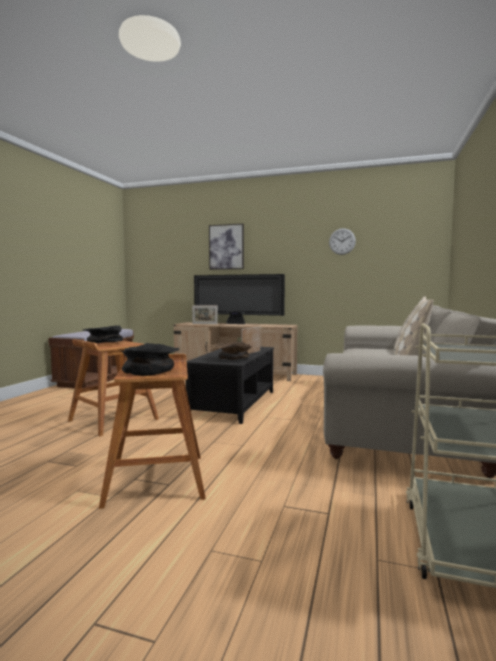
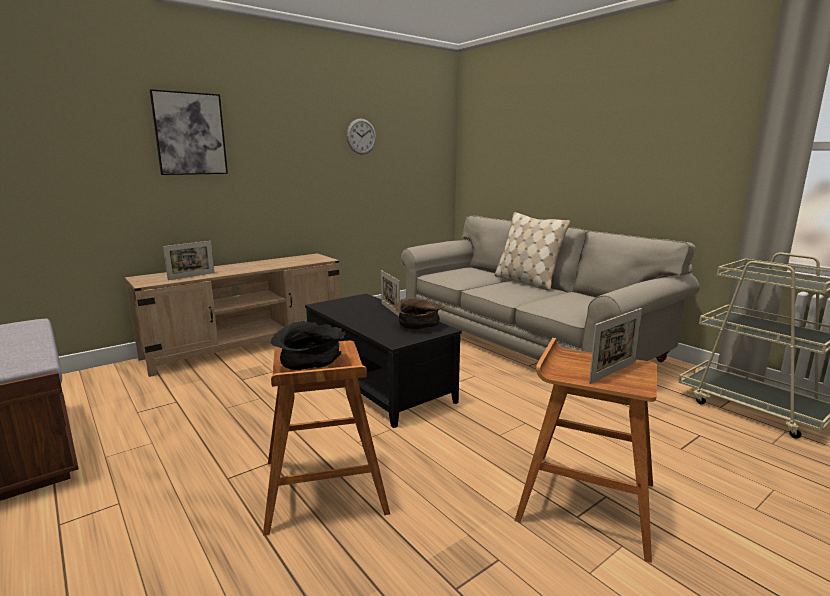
camera: 55 degrees left, 10 degrees up
(150, 371) = (613, 372): black bowl -> picture frame
(237, 323) = (237, 265): television -> none

